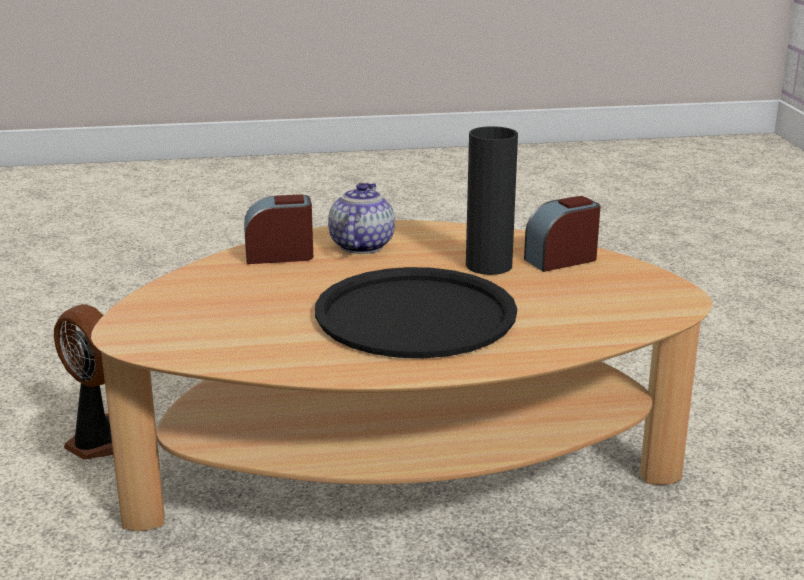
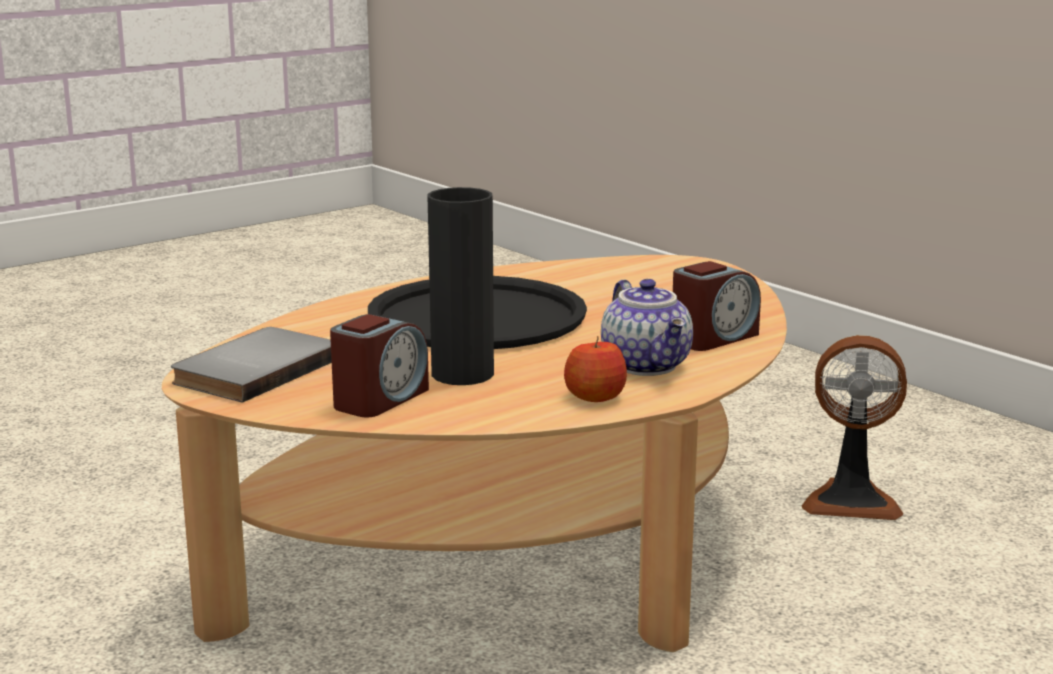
camera: 150 degrees right, 5 degrees down
(426, 234) = (595, 396): none -> apple
(637, 302) = (253, 369): none -> grey book

